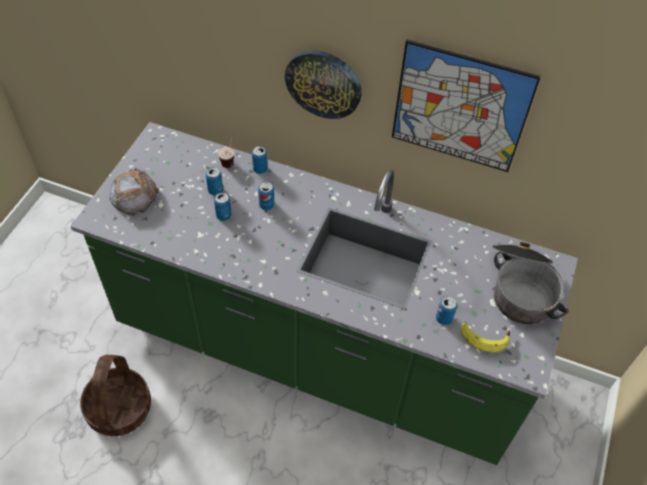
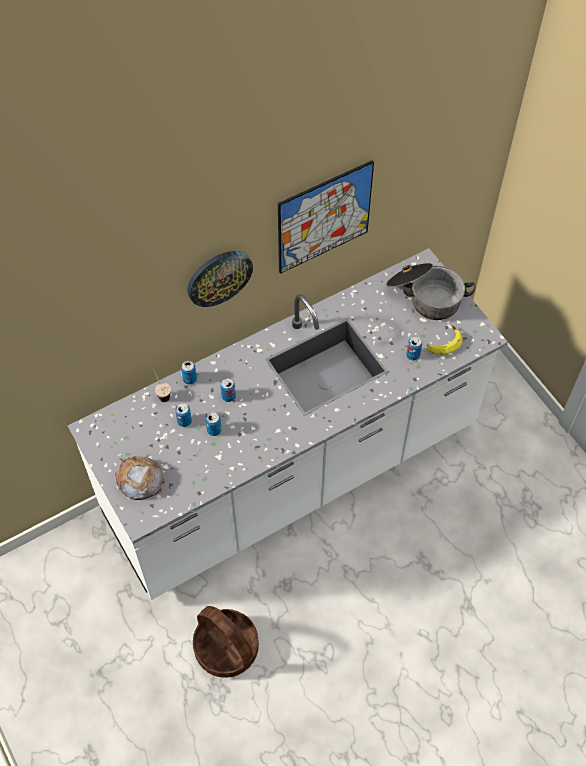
camera: 50 degrees left, 5 degrees up
(317, 351) = (293, 473): green counter -> white counter

